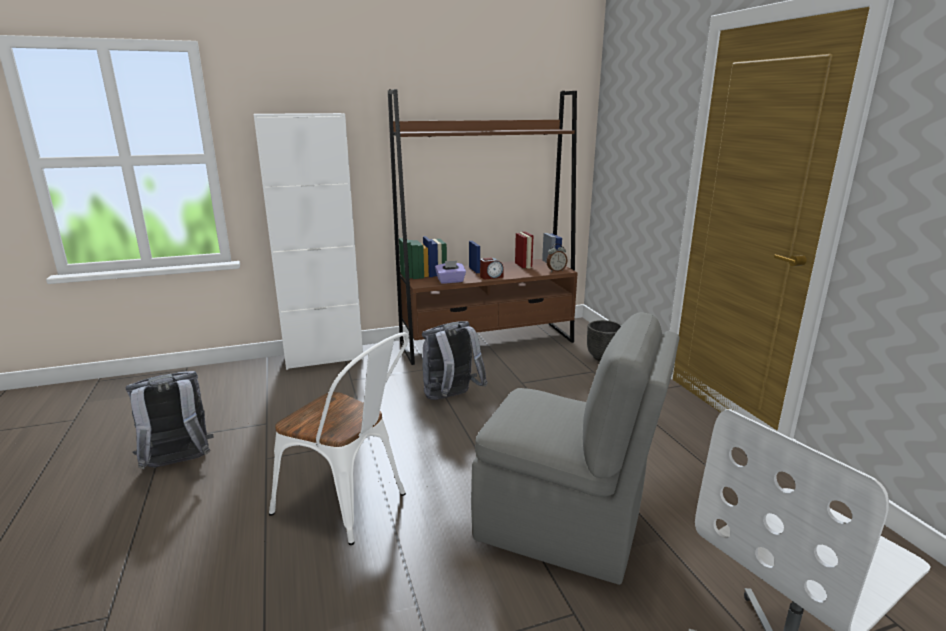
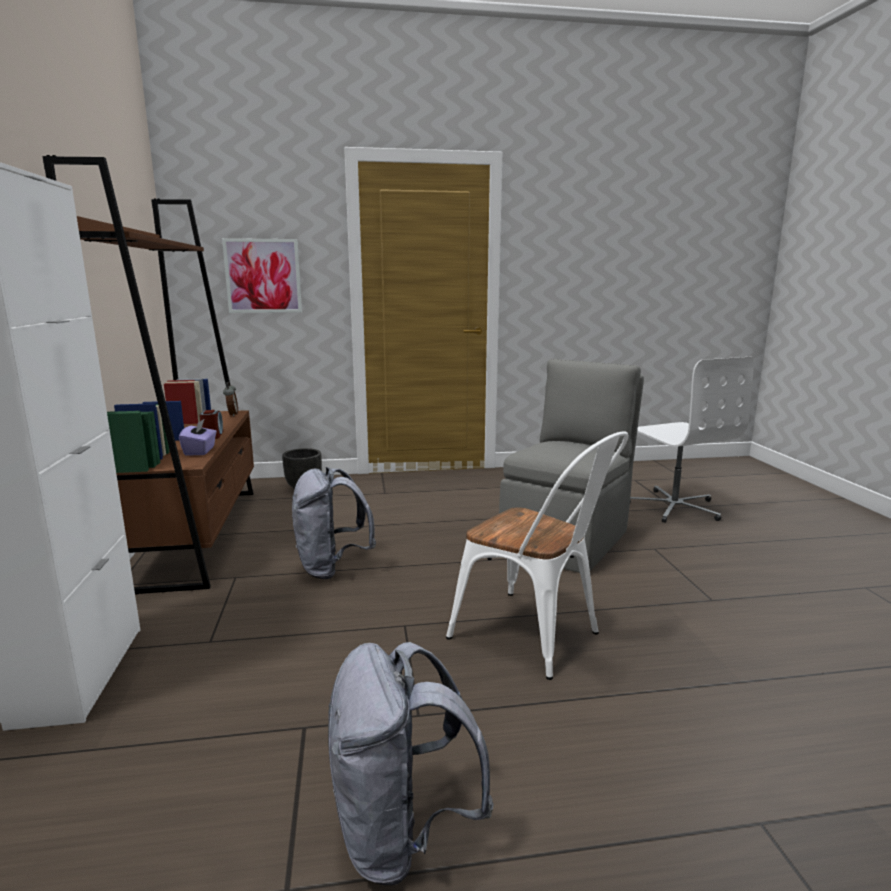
camera: 80 degrees left, 5 degrees down
(349, 505) = (535, 637): white chair -> white chair turned 90 degrees clockwise
(638, 156) = (263, 276): none -> picture

